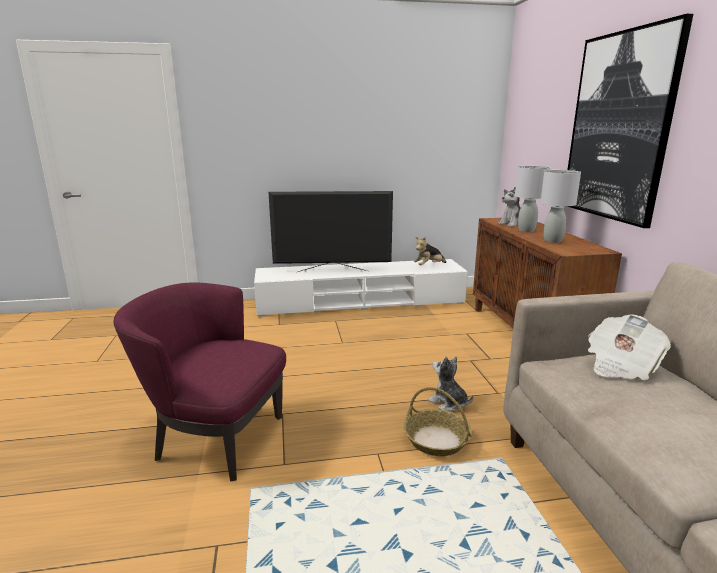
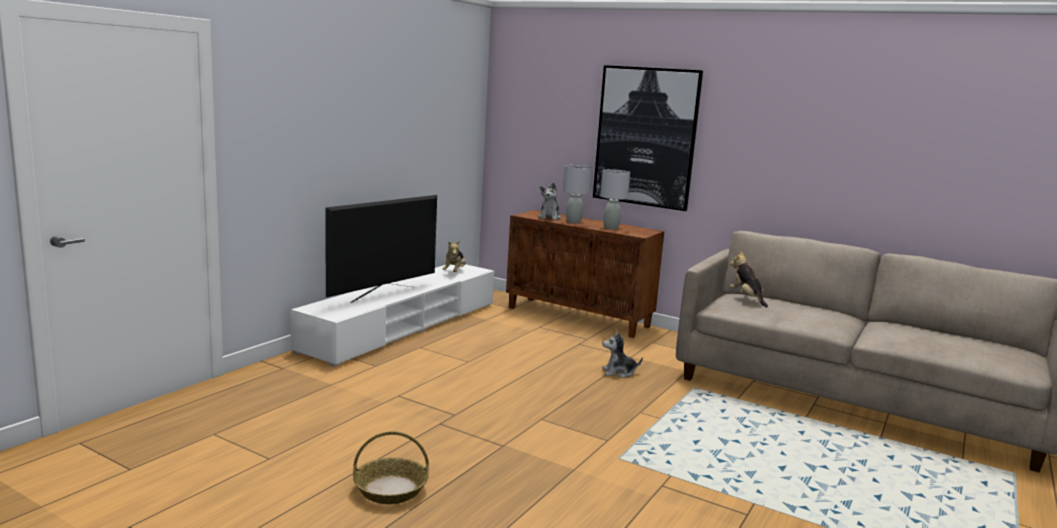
camera: 50 degrees left, 5 degrees down
(216, 438) = (535, 450): purple armchair -> none
(437, 440) = (652, 393): basket -> basket (391, 489)
(621, 365) = (747, 298): newspaper -> plush toy

